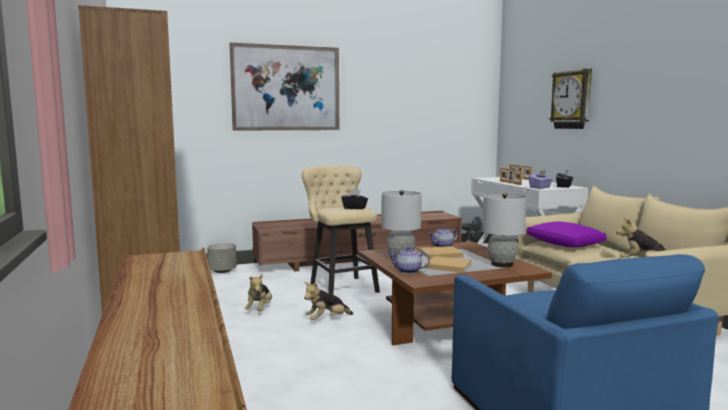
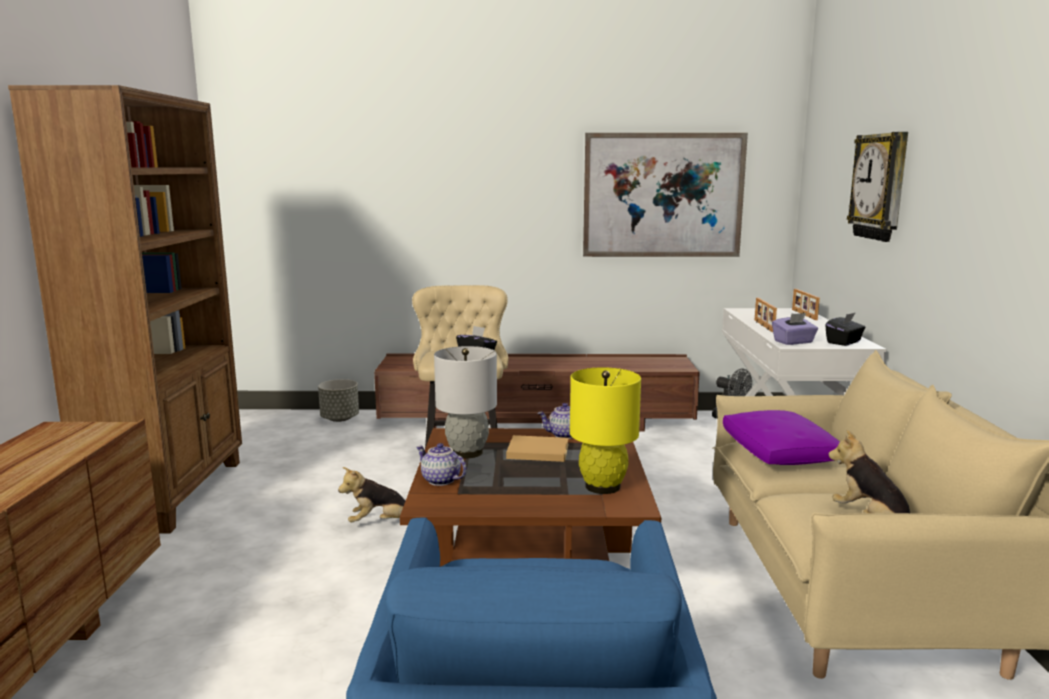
camera: 20 degrees right, 5 degrees up
(259, 309) = (317, 490): plush toy -> none
(286, 88) = (436, 162): picture -> picture (663, 195)
(447, 266) = (512, 478): beige book -> none
(502, 264) = (603, 486): white table lamp -> yellow table lamp

